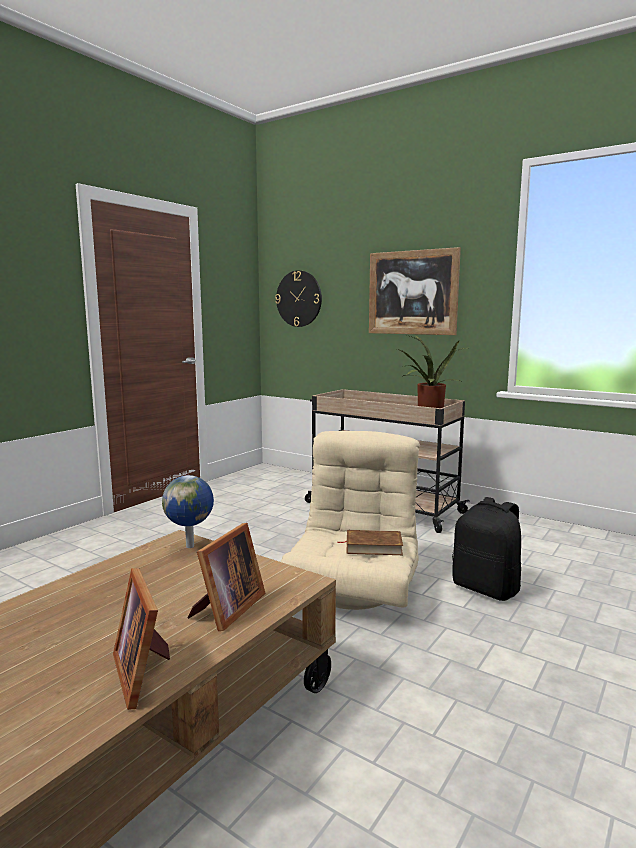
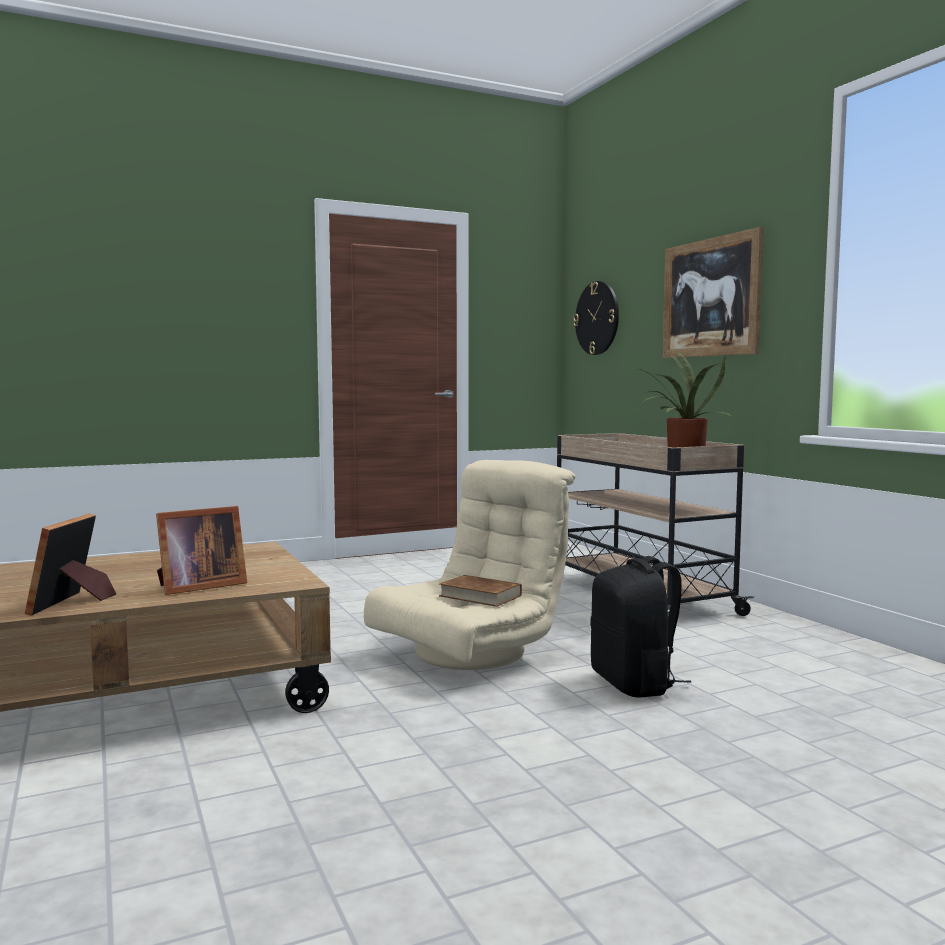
camera: 30 degrees right, 5 degrees down
(191, 546) = (260, 551): globe -> none

